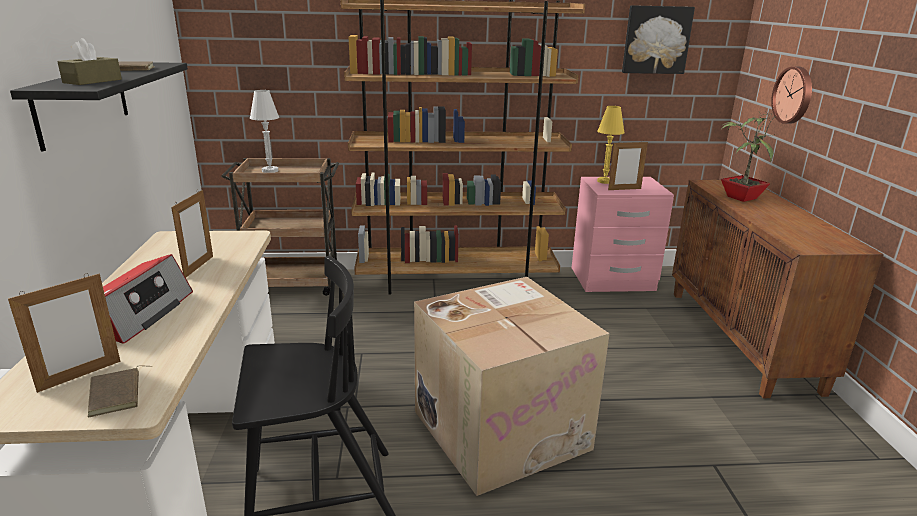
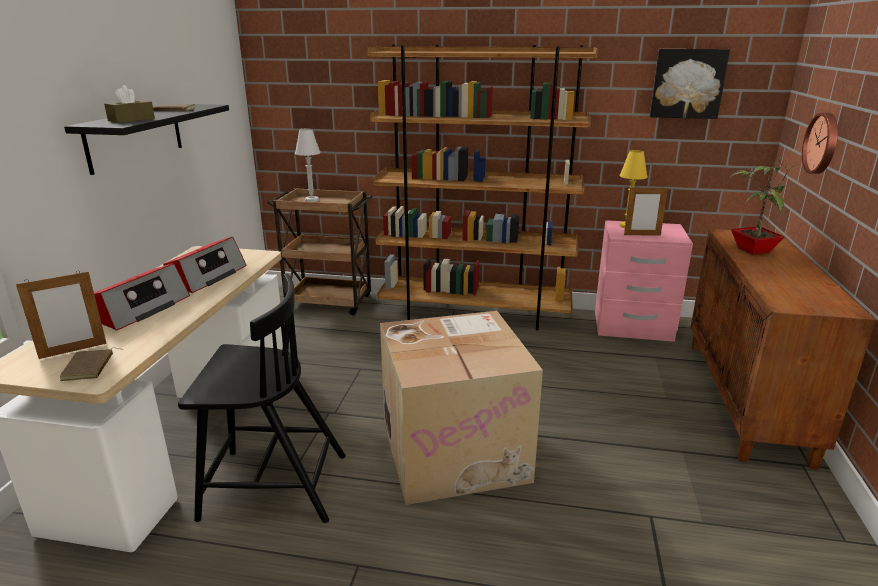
camera: 15 degrees right, 0 degrees up
(199, 267) = (207, 276): picture frame -> radio

